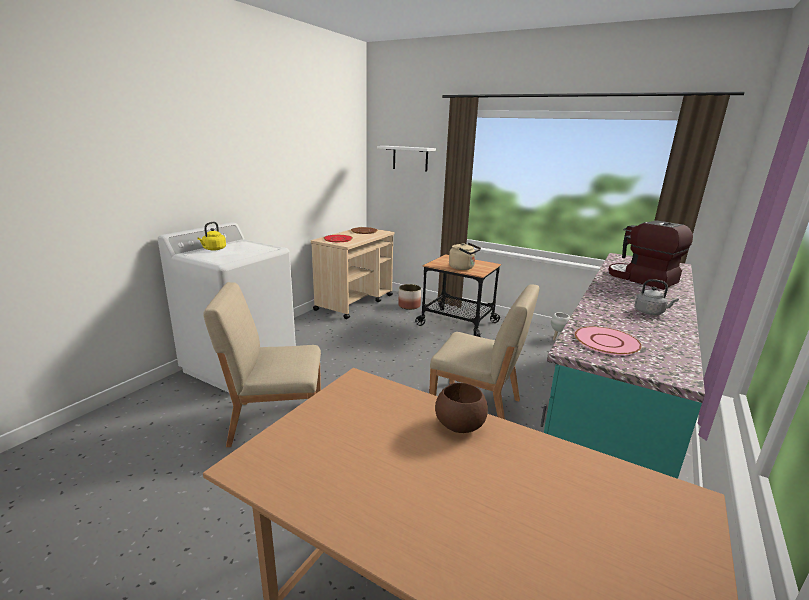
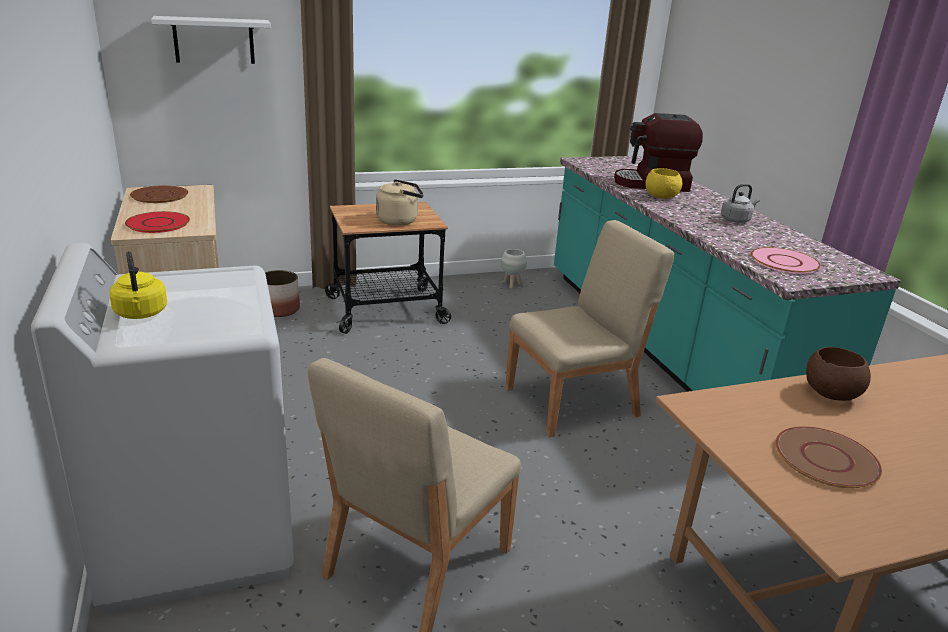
camera: 50 degrees left, 5 degrees up
(351, 441) = (826, 459): none -> brown plate
(622, 285) = (660, 197): none -> yellow bowl

